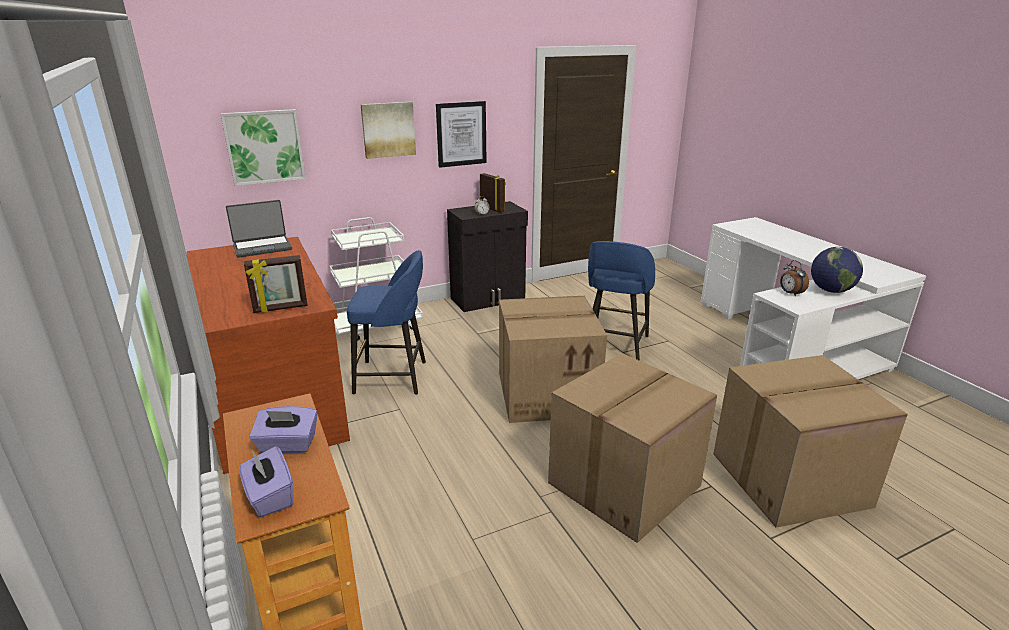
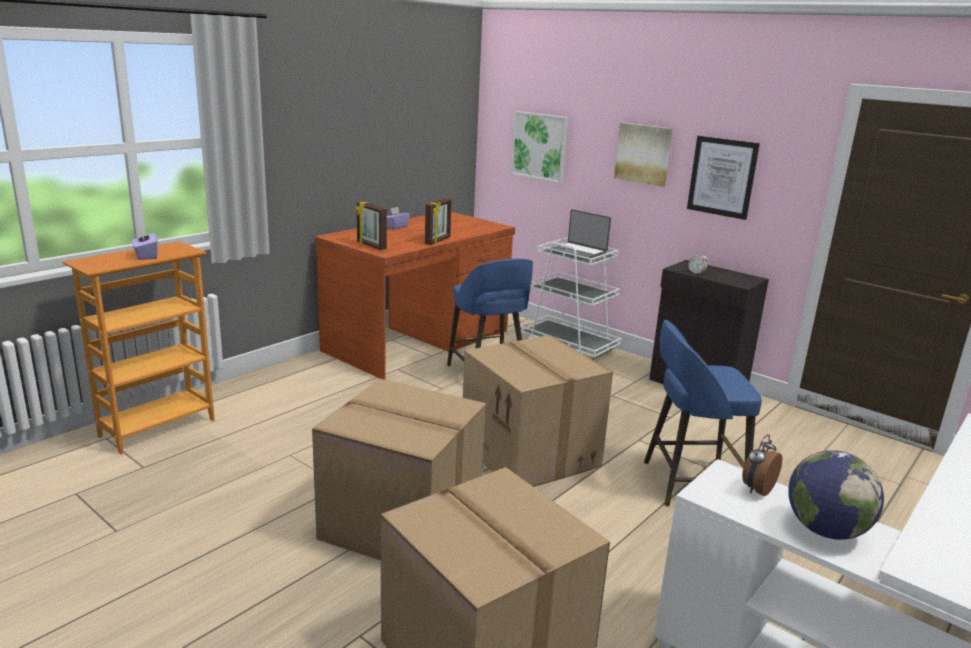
camera: 65 degrees right, 5 degrees down
(262, 247) = (478, 223): laptop -> laptop (578, 252)
(269, 497) = (97, 260): purple tissue box -> purple tissue box (396, 227)
(492, 209) = (722, 275): picture frame -> picture frame (438, 241)

